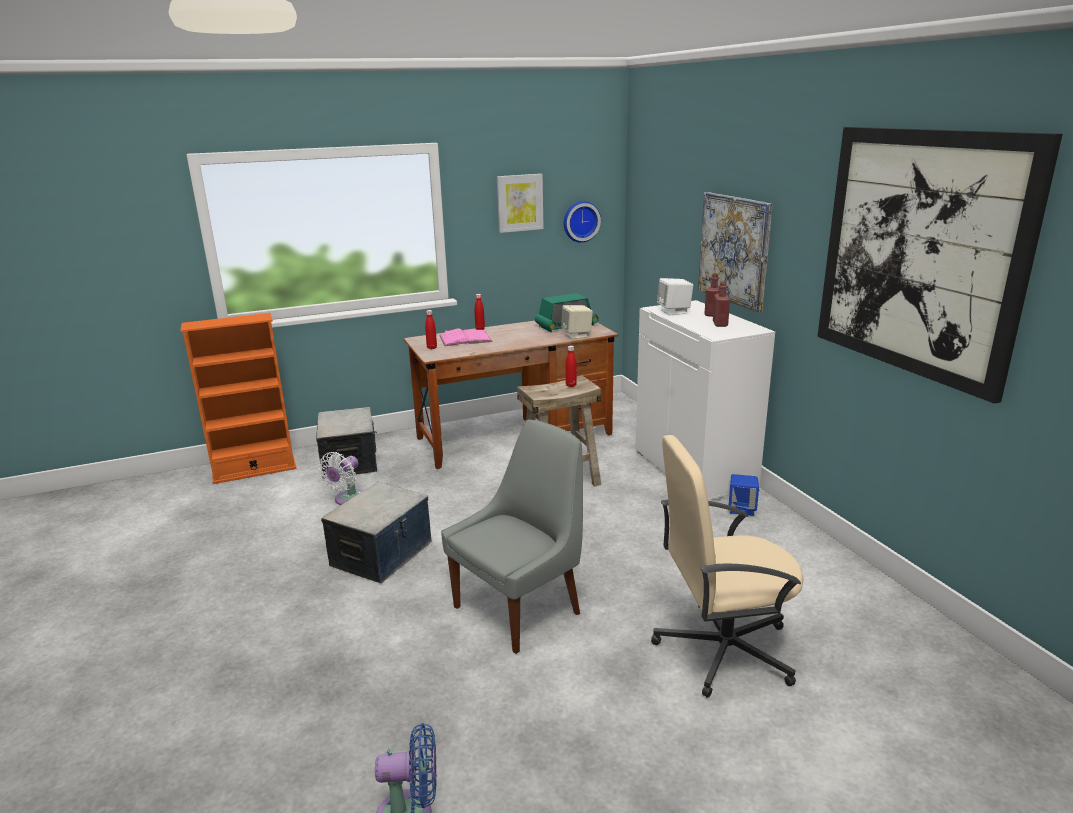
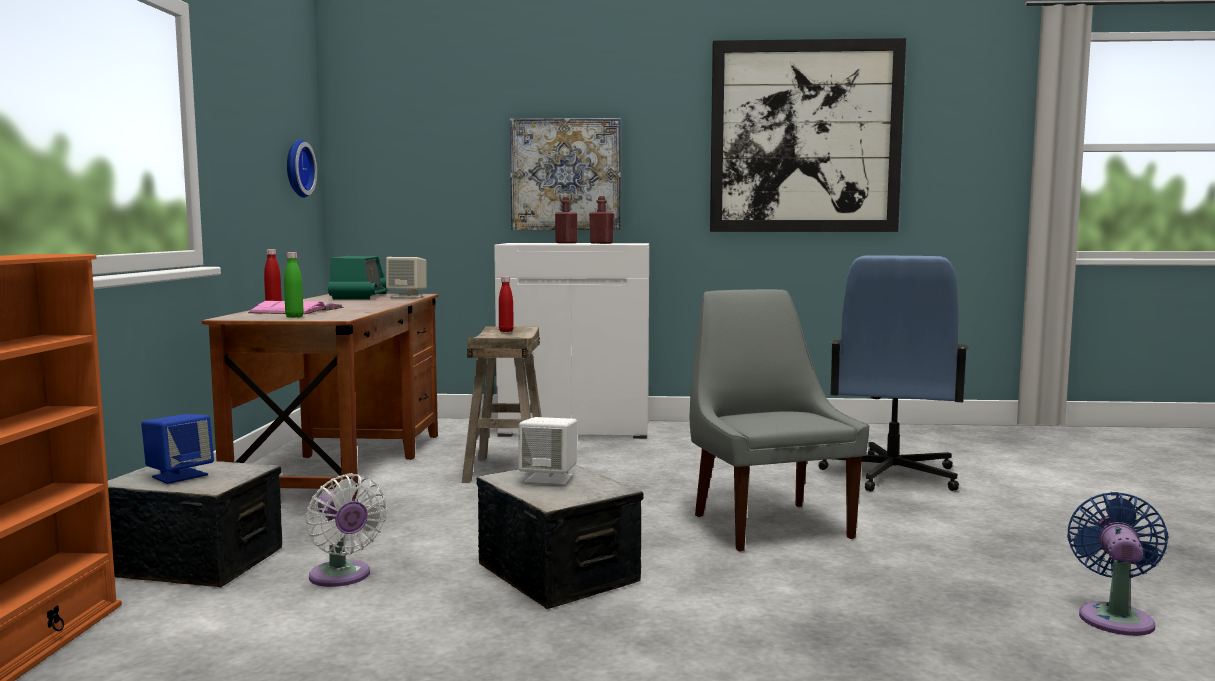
camera: 65 degrees left, 15 degrees down
(432, 347) = (294, 317): red bottle -> green bottle
(519, 203) = (254, 127): picture -> none
(674, 311) = (534, 243): white speaker -> white speaker (549, 479)
(722, 649) = (890, 475): beige office chair -> blue office chair
(742, 509) = (673, 431): blue speaker -> blue speaker (179, 476)

